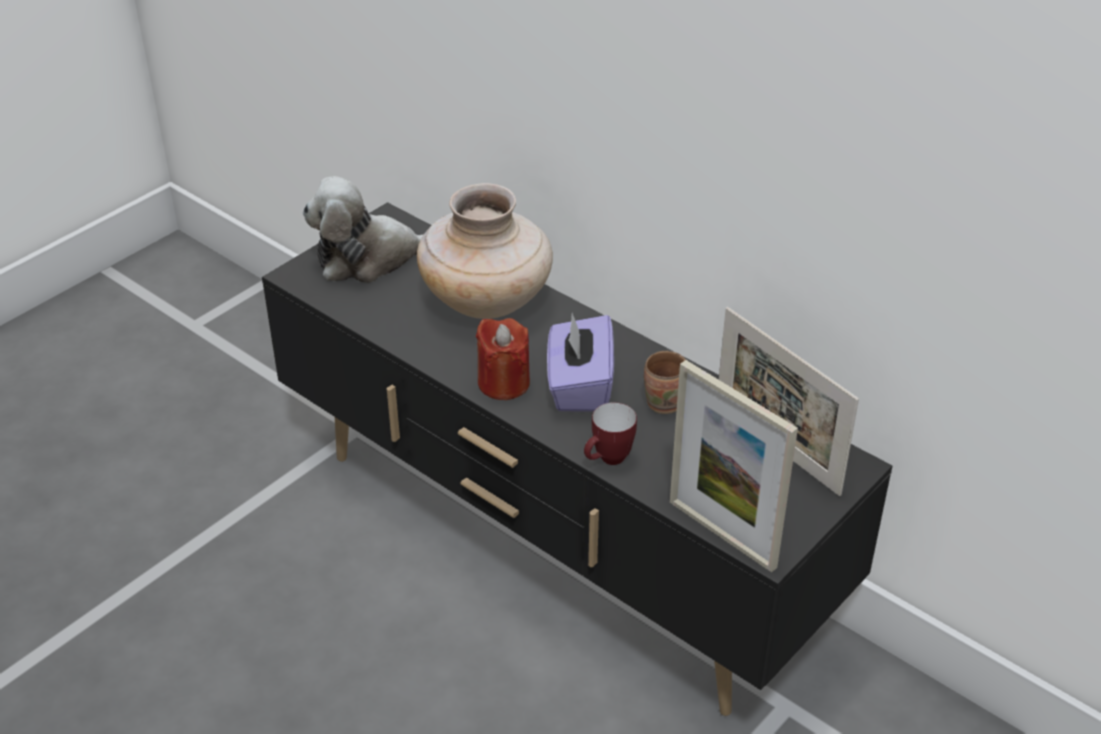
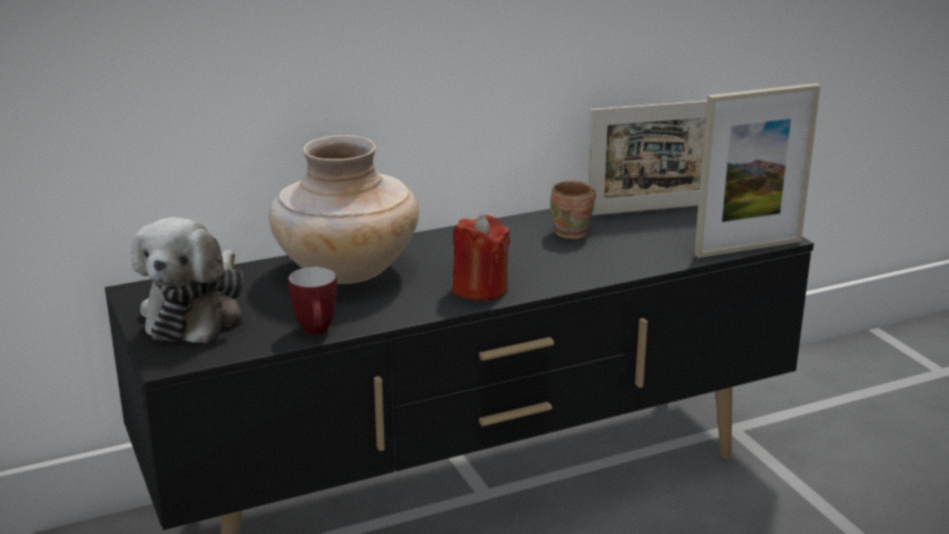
camera: 65 degrees left, 15 degrees down
(579, 386) = (517, 259): purple tissue box -> none
(608, 461) = (628, 269): mug -> mug (317, 332)

